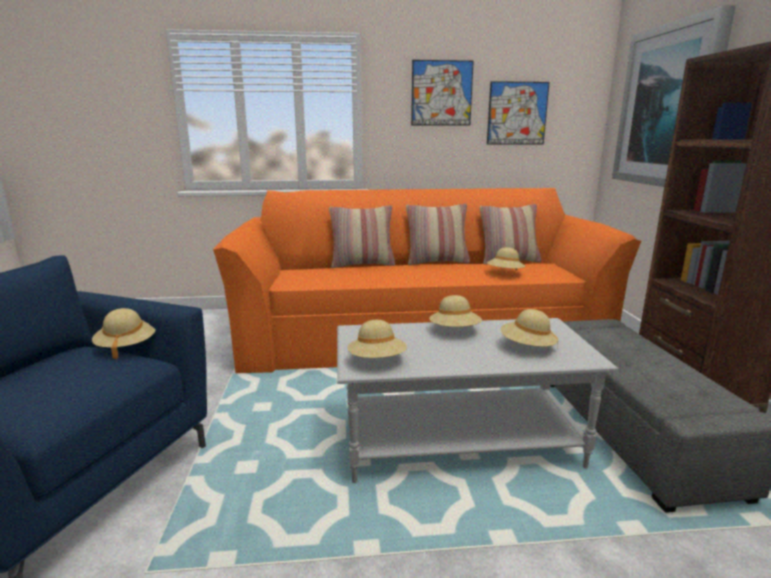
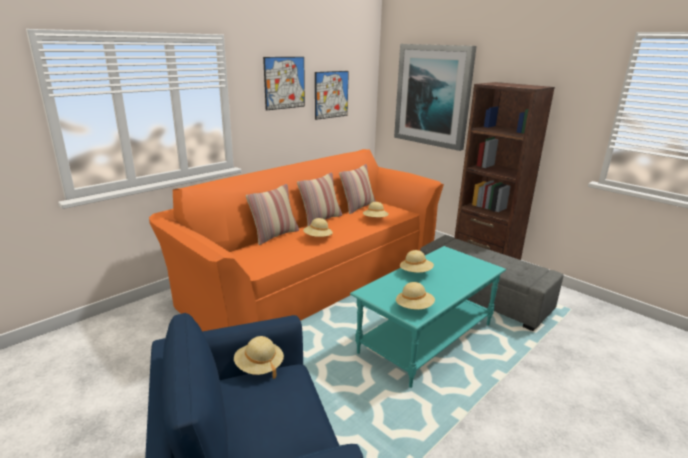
camera: 40 degrees left, 5 degrees up
(459, 441) = (425, 338): grey coffee table -> turquoise coffee table
(527, 347) = (460, 270): beige hat -> beige hat (317, 238)

